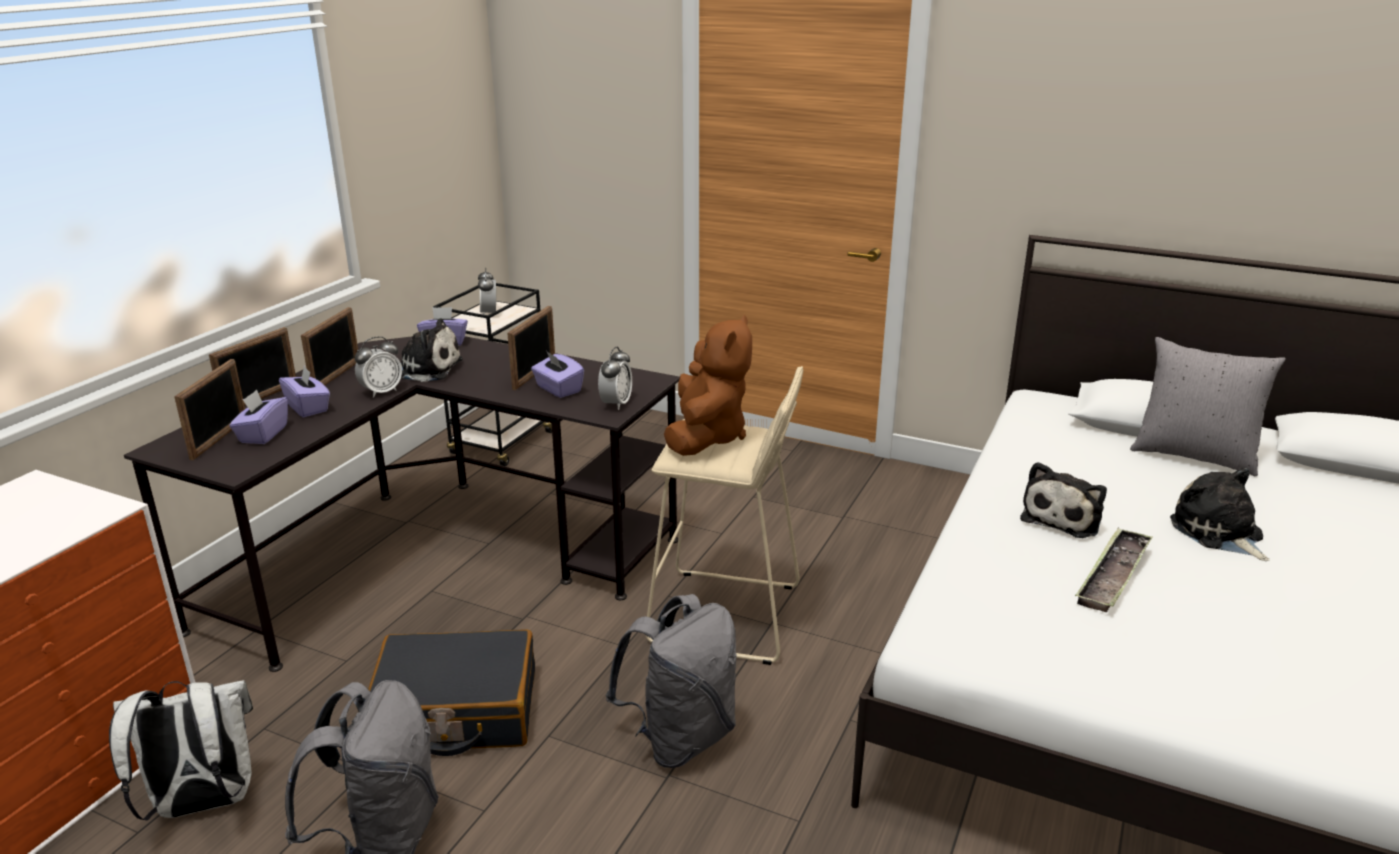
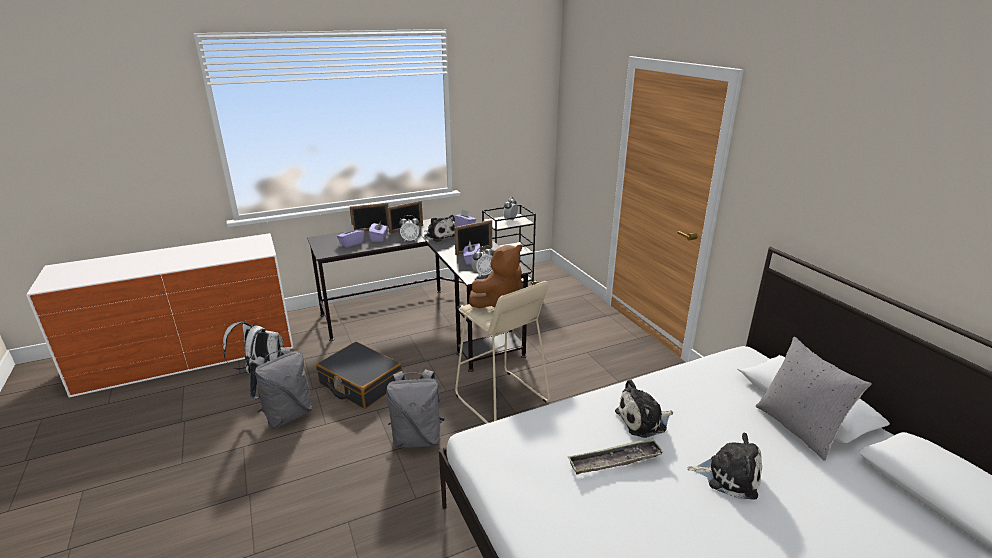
camera: 40 degrees right, 0 degrees up
(220, 438) = (338, 241): picture frame -> none
(1218, 533) = (728, 476): plush toy -> plush toy turned 90 degrees clockwise

